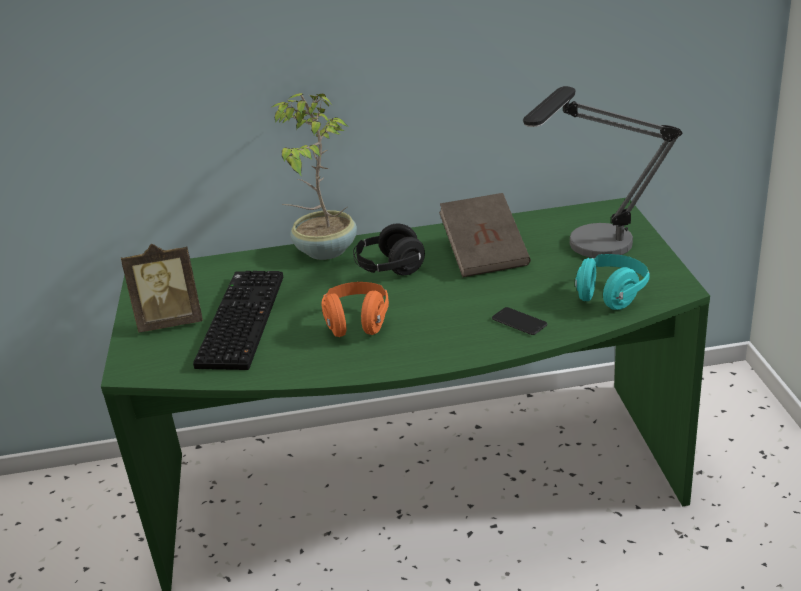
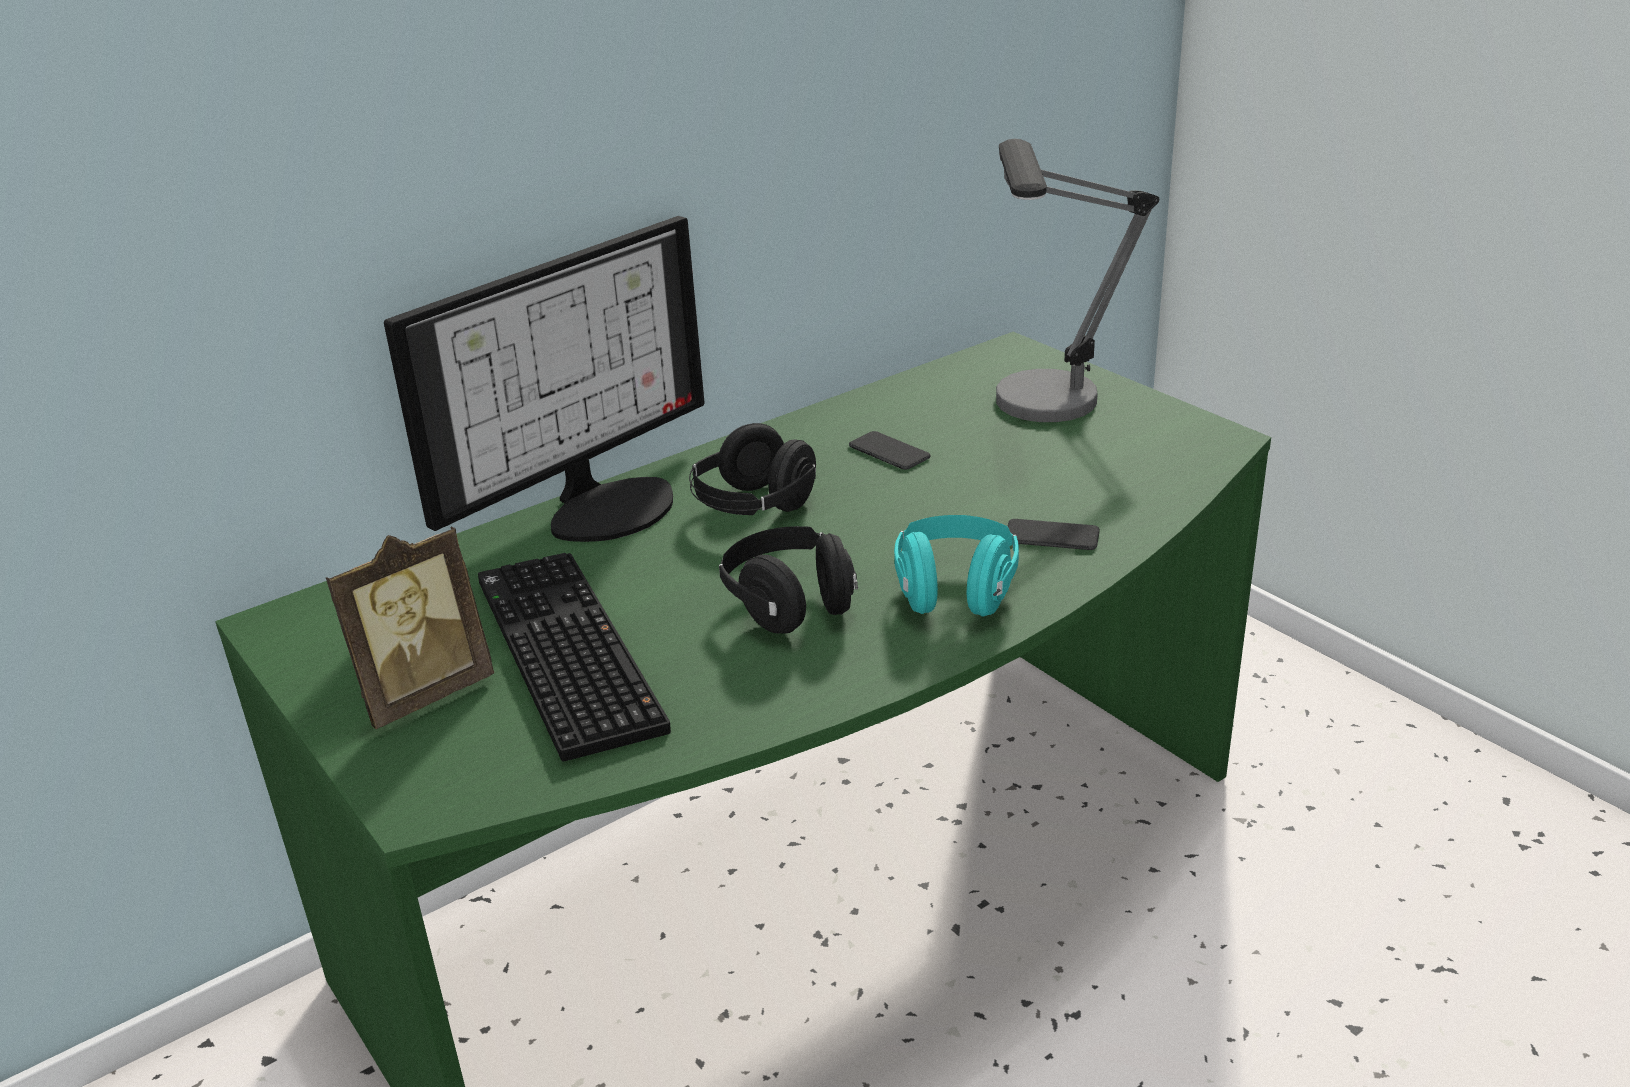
camera: 30 degrees left, 0 degrees up
(324, 251) = (605, 505): potted plant -> monitor
(357, 323) = (790, 604): orange headphones -> black headphones
(485, 254) = (889, 452): brown book -> phone
(611, 295) = (1141, 467): turquoise headphones -> turquoise headphones (955, 592)

